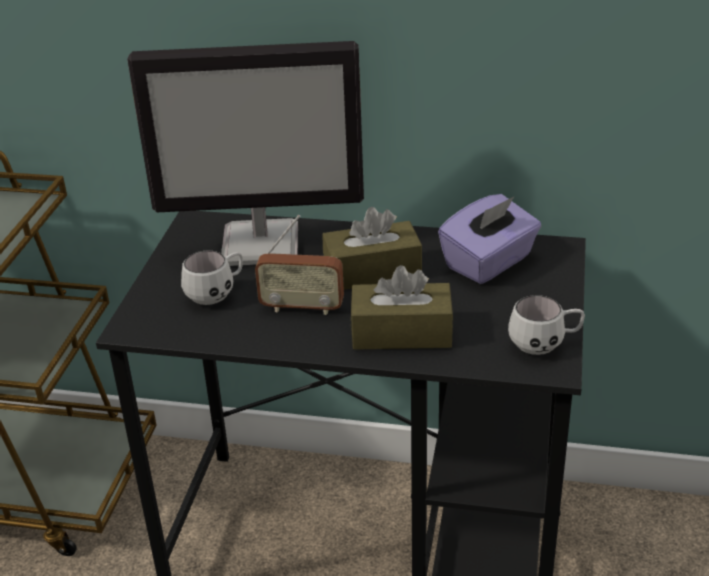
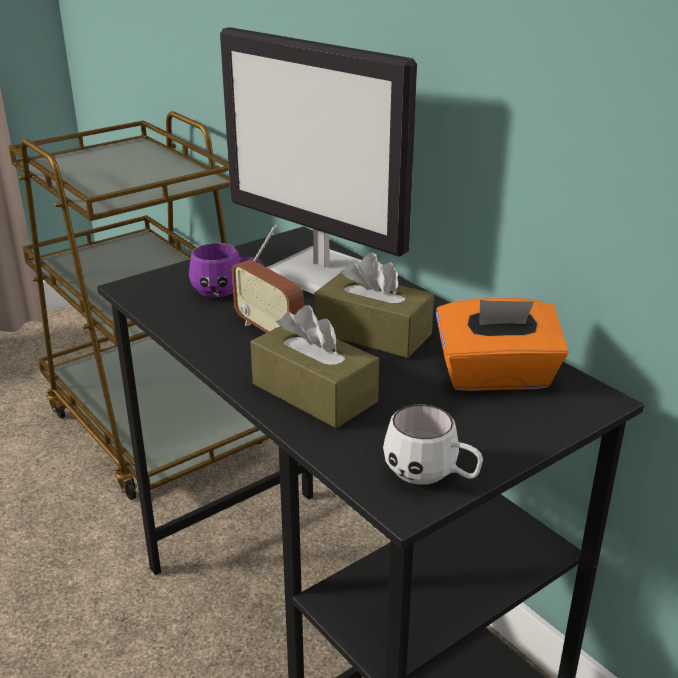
camera: 40 degrees right, 5 degrees down
(217, 293) = (227, 292): white mug -> purple mug
(489, 262) = (496, 376): purple tissue box -> orange tissue box

